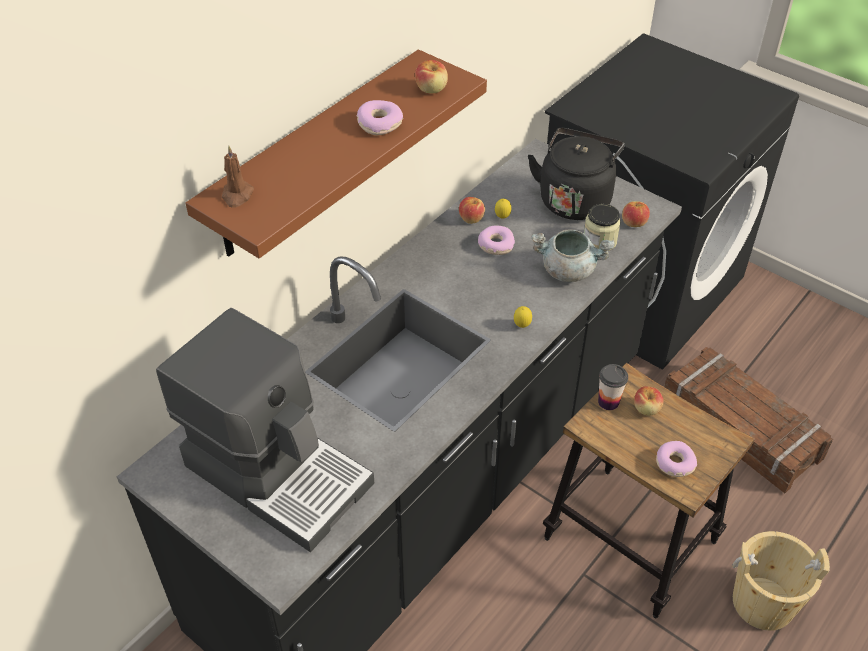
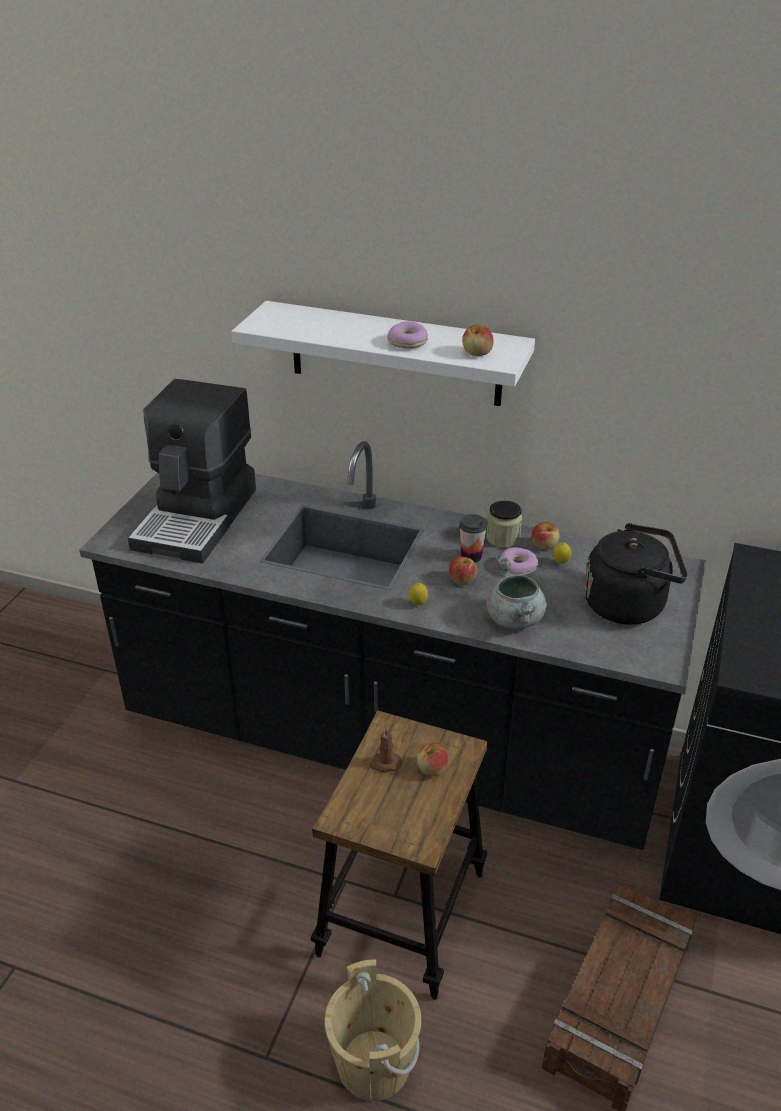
camera: 70 degrees right, 10 degrees down
(237, 196) = (282, 313): brown candle -> brown candle (384, 763)
(315, 155) = (395, 354): brown shelf -> white shelf
(599, 241) = (575, 633): jar -> jar (503, 538)
(608, 402) = (424, 736): cup -> cup (471, 556)
(633, 222) = (625, 652): apple -> apple (462, 580)
(674, 463) = (367, 802): donut -> none

